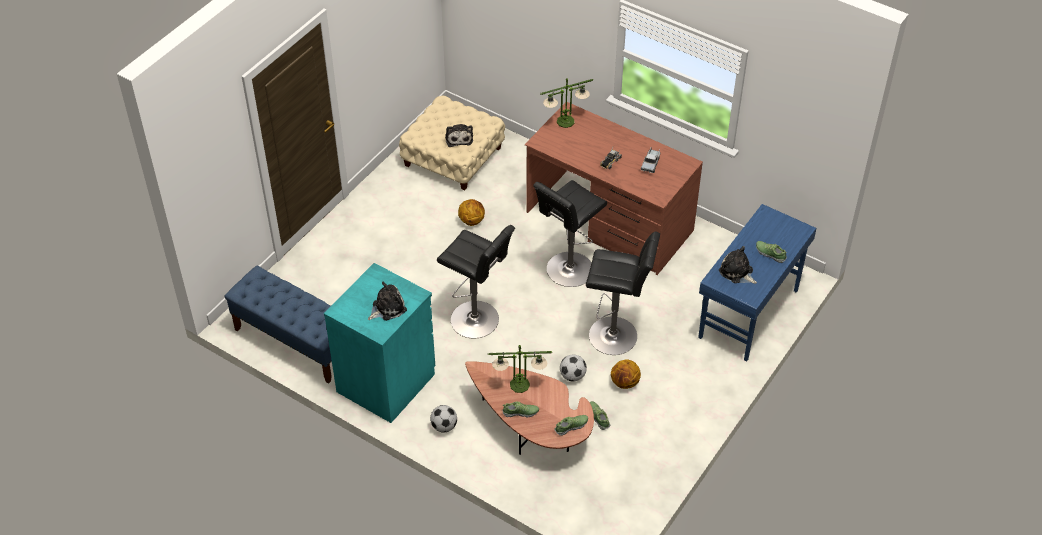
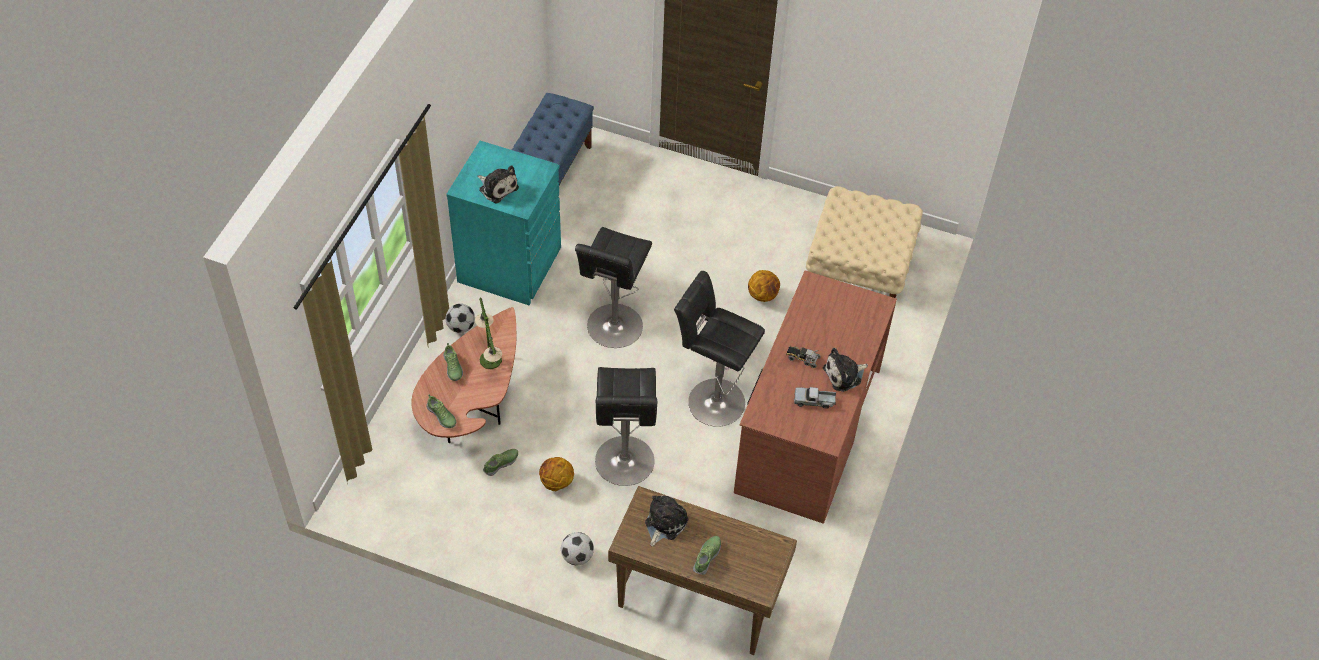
camera: 75 degrees right, 5 degrees up
(459, 138) = (854, 238): plush toy -> plush toy (844, 375)
(566, 121) = (859, 303): table lamp -> none
(572, 376) = (555, 430): football -> football (577, 556)
(748, 314) = (696, 601): blue console table -> brown console table

